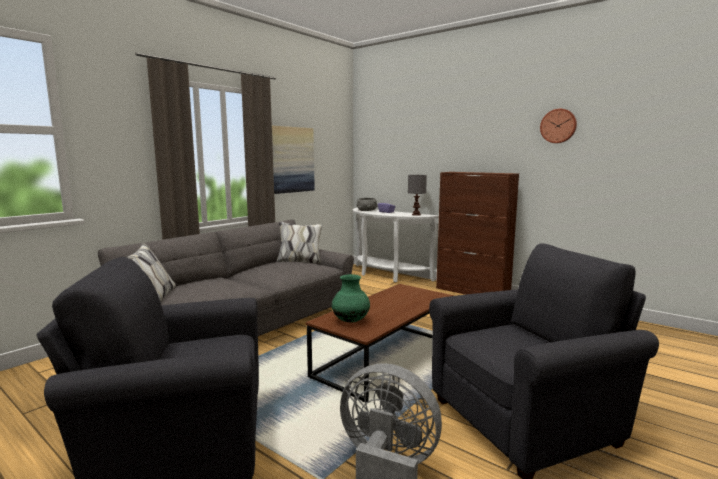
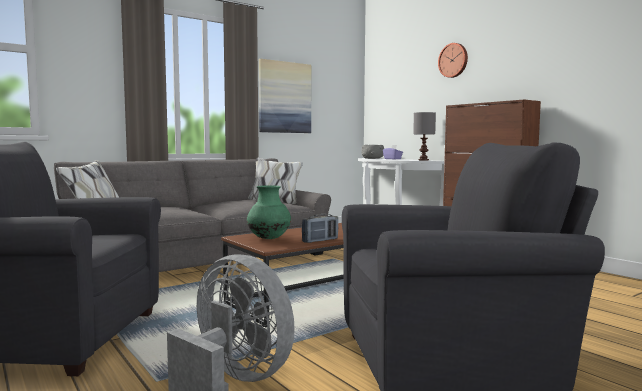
camera: 15 degrees right, 5 degrees down
(395, 319) = (320, 240): none -> radio
(558, 126) = (588, 37): wall clock -> wall clock (453, 60)

